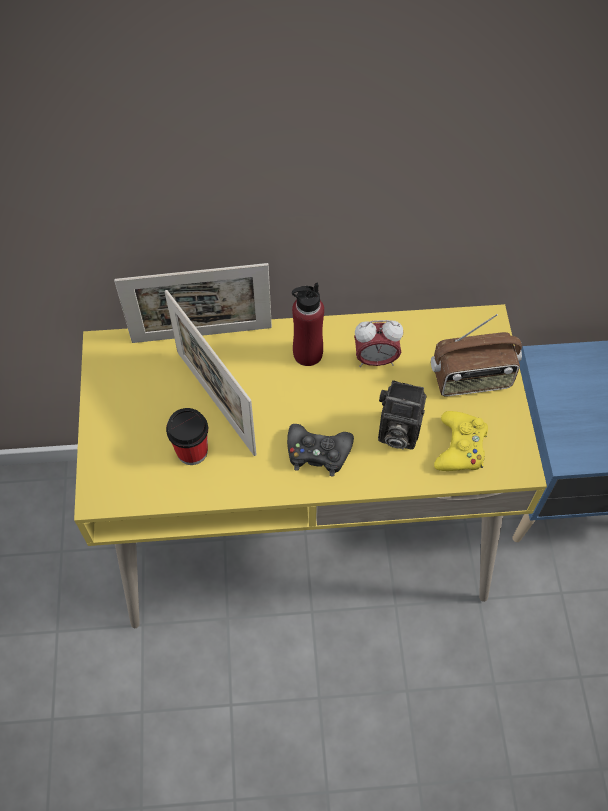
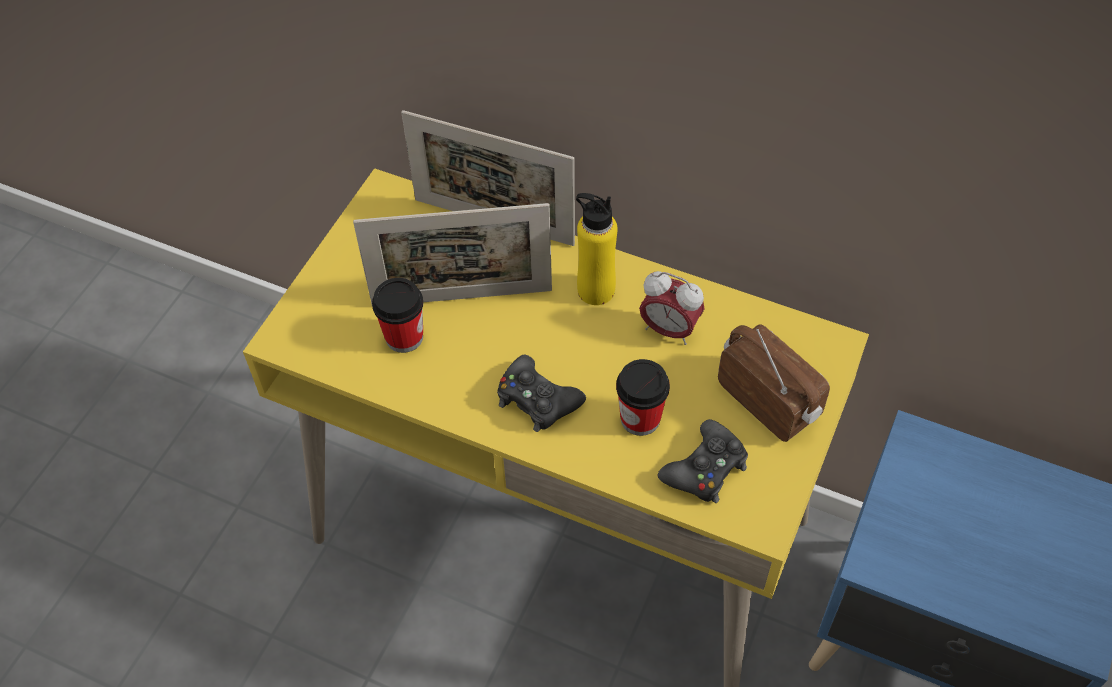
camera: 30 degrees right, 5 degrees down
(215, 402) = (462, 297): picture frame -> picture frame turned 90 degrees counterclockwise
(307, 353) = (595, 290): red bottle -> yellow bottle
(396, 432) = (640, 418): camera -> cup
(460, 447) = (705, 469): yellow game controller -> black game controller
(471, 379) = (769, 400): radio -> radio turned 150 degrees counterclockwise

